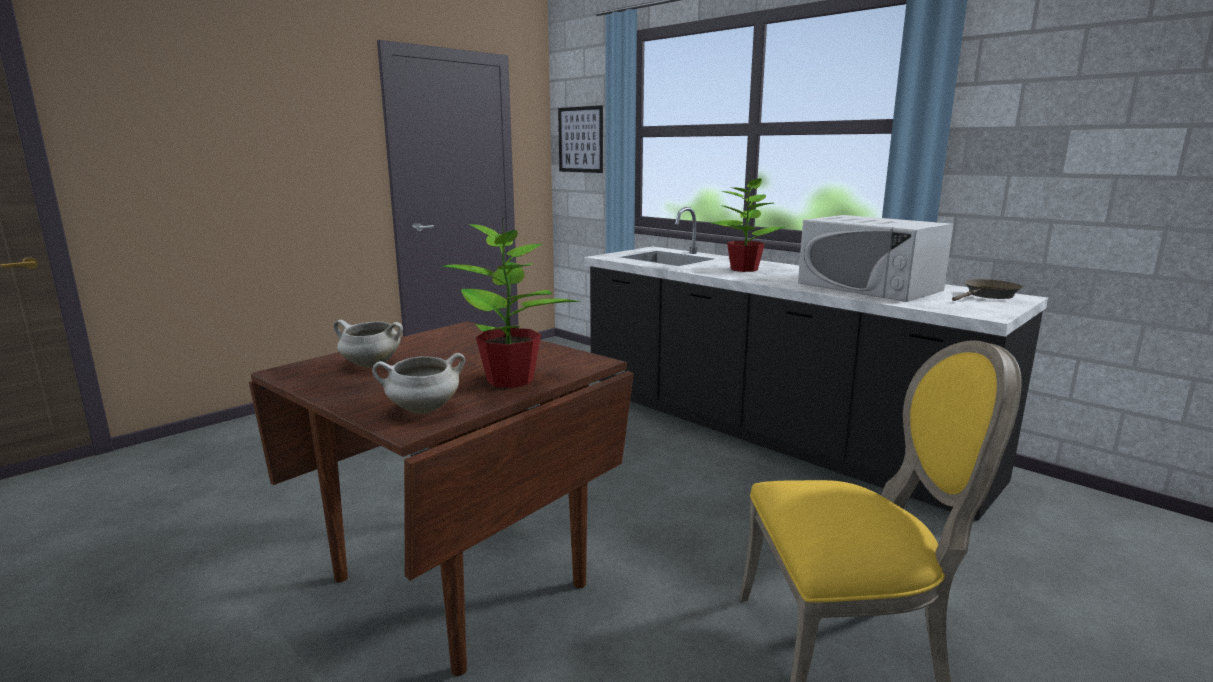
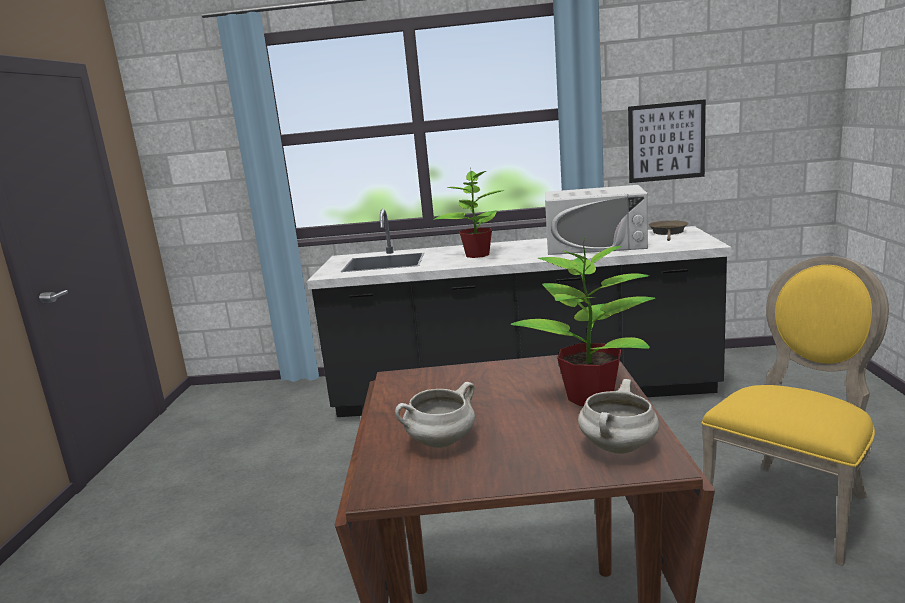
camera: 40 degrees left, 0 degrees up
(580, 139) = (191, 156): picture -> picture (666, 141)

